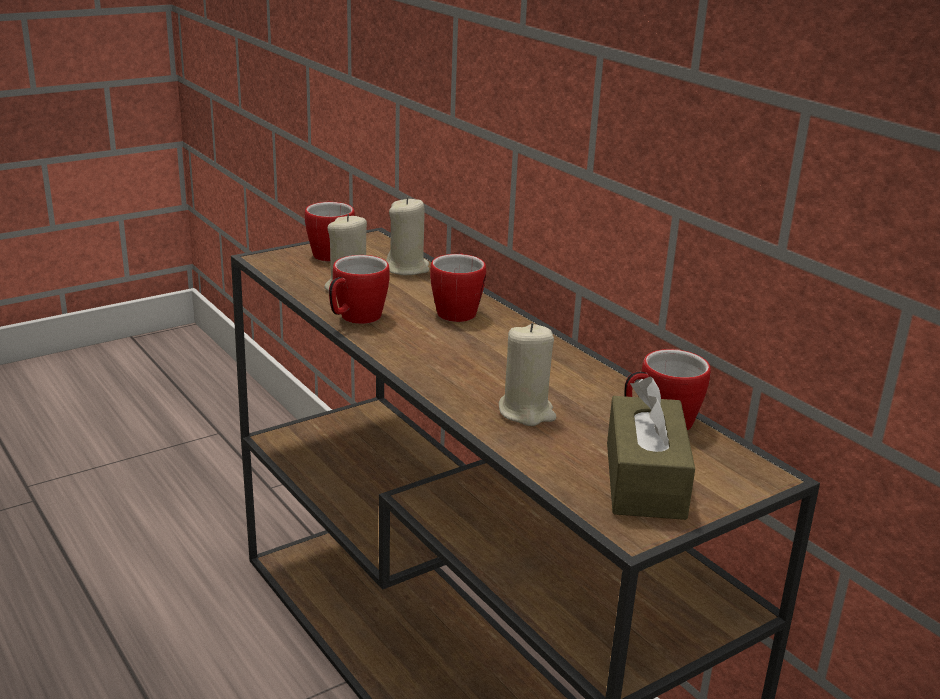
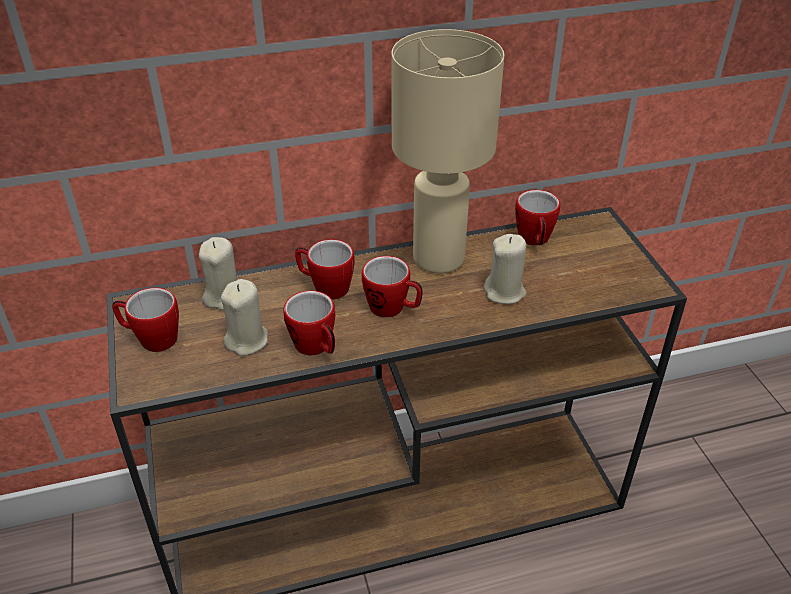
camera: 70 degrees left, 15 degrees up
(444, 349) = (393, 309): none -> mug
(562, 363) = (439, 257): none -> beige table lamp
(644, 480) = (600, 266): brown tissue box -> none

